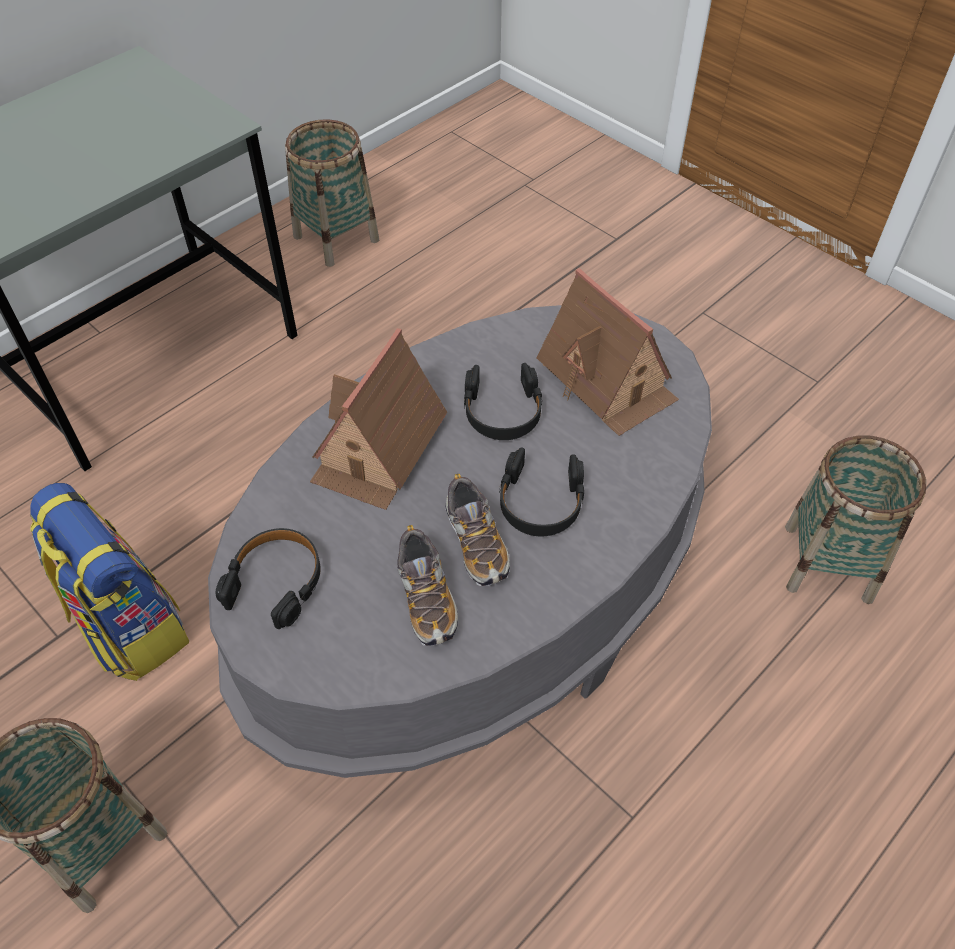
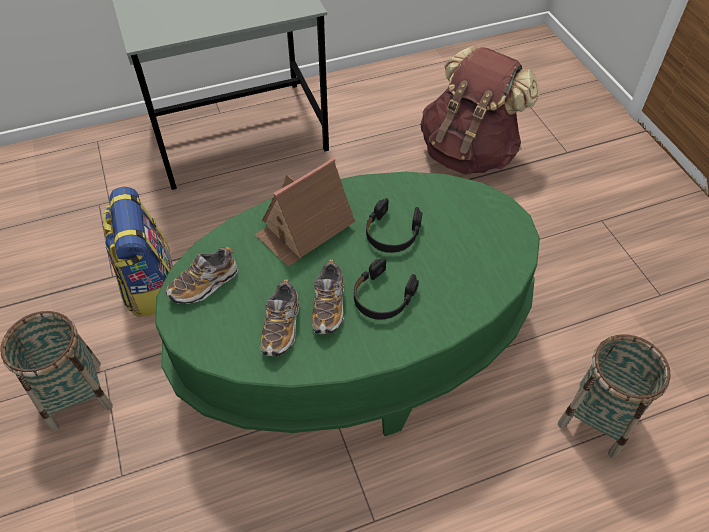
camera: 25 degrees right, 0 degrees up
(276, 581) = (204, 284): black headphones -> shoe
(336, 238) = (383, 97): basket -> none
(477, 590) = (354, 343): grey coffee table -> green coffee table
(492, 278) = (468, 152): none -> brown backpack
(607, 380) = (470, 237): toy house -> none

